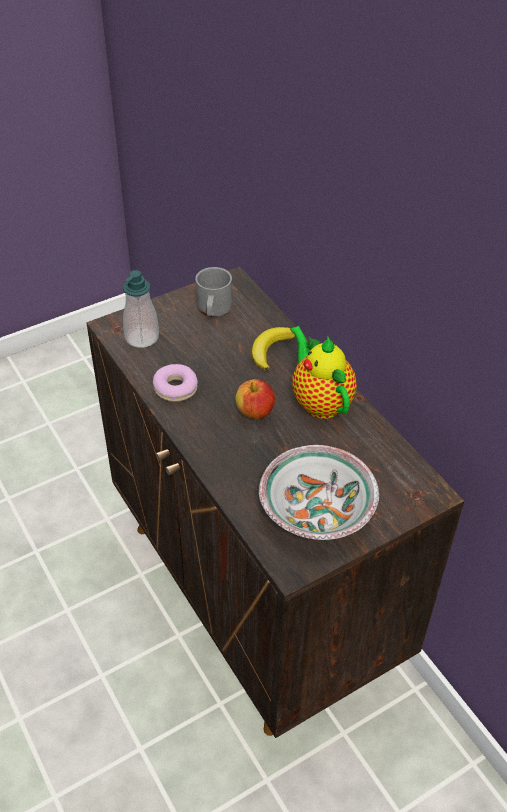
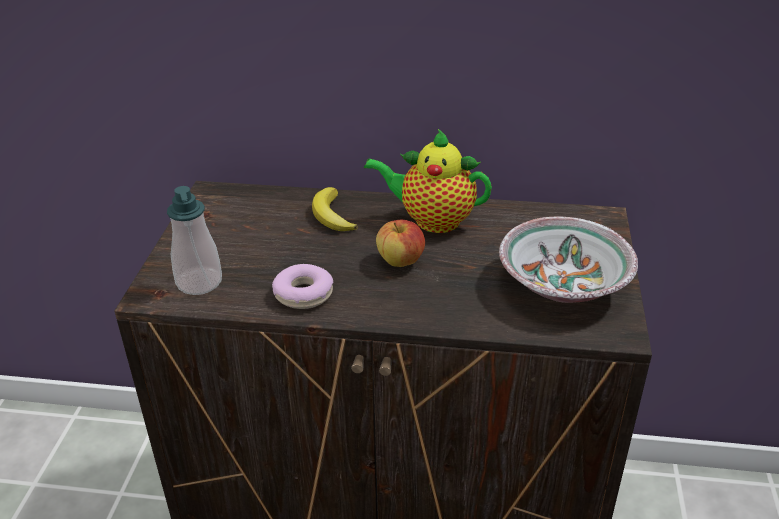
camera: 50 degrees left, 10 degrees down
(213, 310) = (230, 221): grey mug -> none

